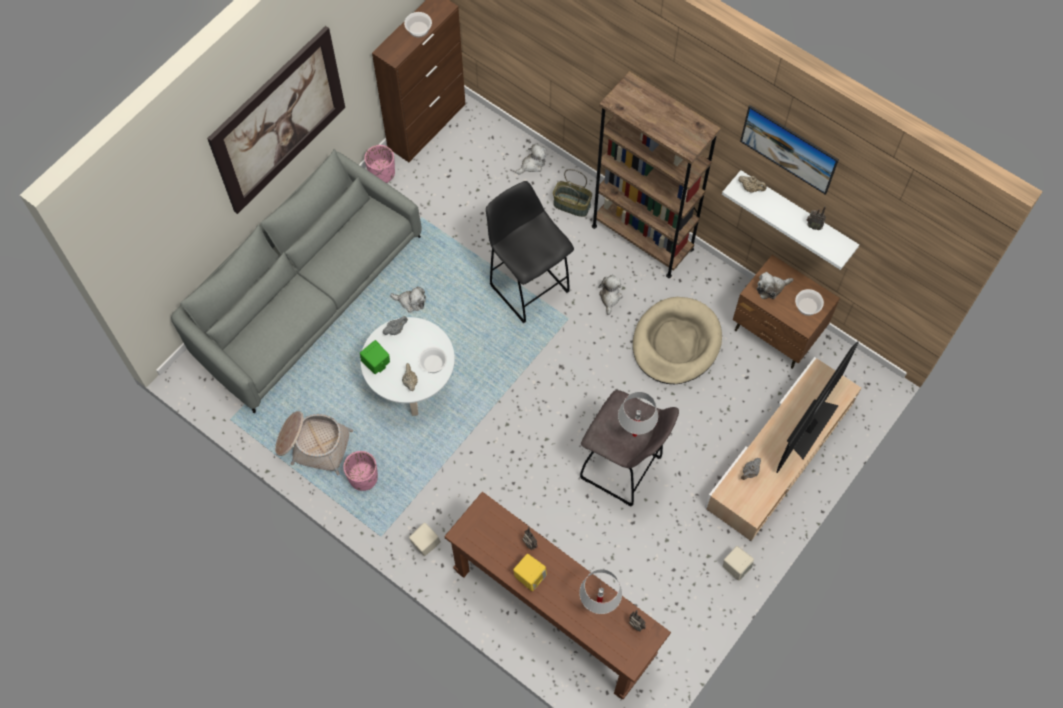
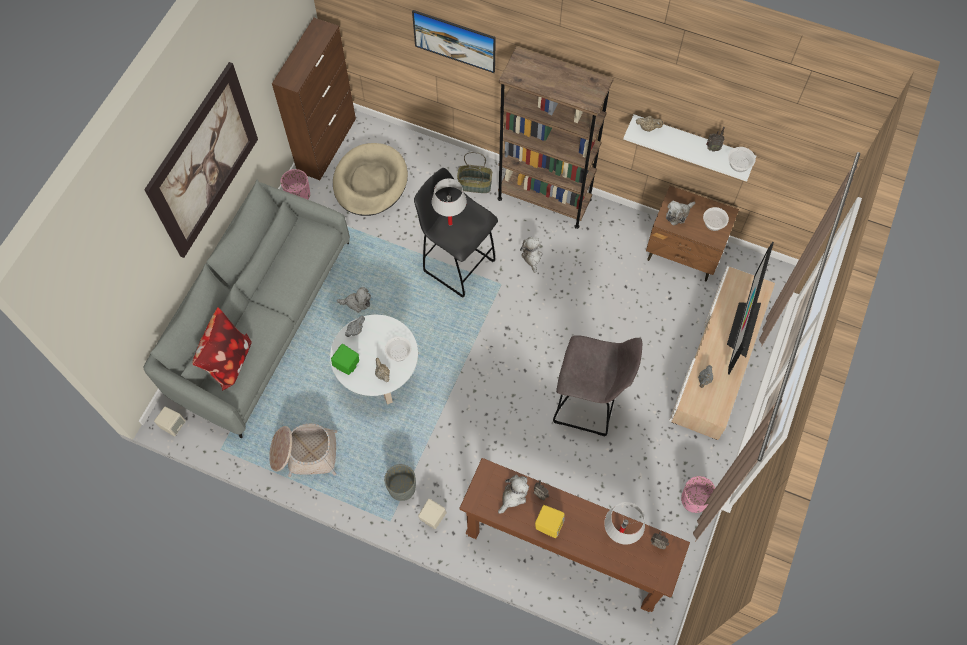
camera: 15 degrees left, 0 degrees up
(258, 331) = (228, 361): none -> pillow
(363, 477) = (359, 471): pink planter -> pink planter (694, 499)
(402, 506) = (401, 488): none -> grey planter
(419, 29) = (309, 53): bowl -> bowl (739, 163)
(532, 164) = (430, 158): plush toy -> plush toy (513, 496)
(634, 434) = (601, 371): white table lamp -> white table lamp (450, 223)
(676, 343) = (600, 283): beige dog bed -> beige dog bed (370, 182)
(735, 567) = (711, 466): beige speaker -> beige speaker (173, 425)
(786, 158) = (679, 91): picture -> picture (454, 50)

